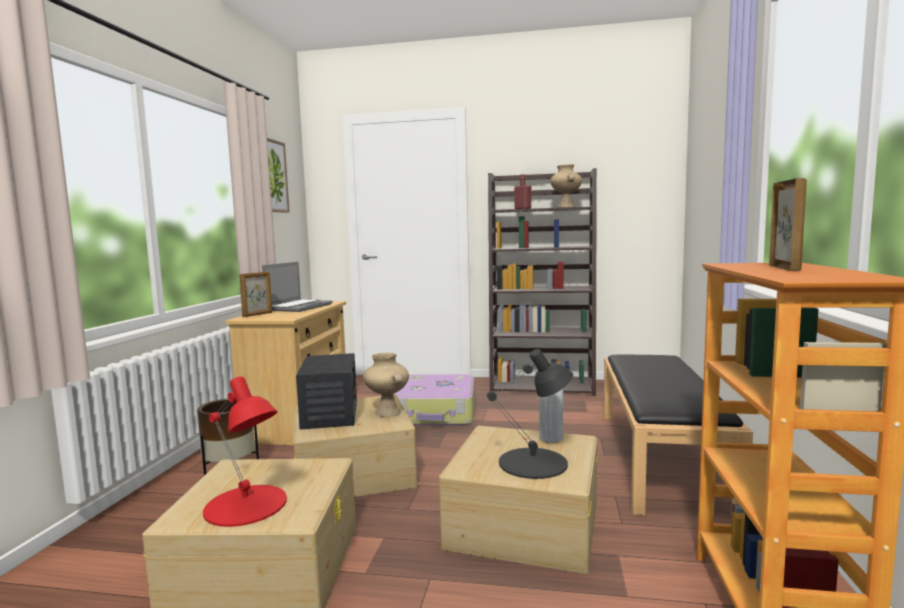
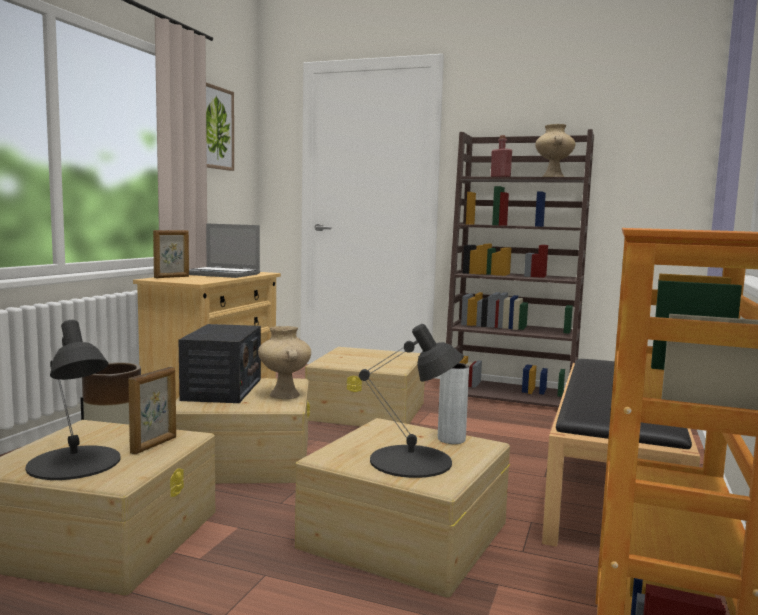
camera: 10 degrees right, 0 degrees up
(246, 506) = (74, 463): red table lamp -> black table lamp
(299, 307) = (223, 274): laptop -> laptop turned 75 degrees clockwise
(436, 413) = (368, 411): suitcase -> beige storage box
(784, 268) = (694, 229): picture frame -> picture frame (154, 445)

